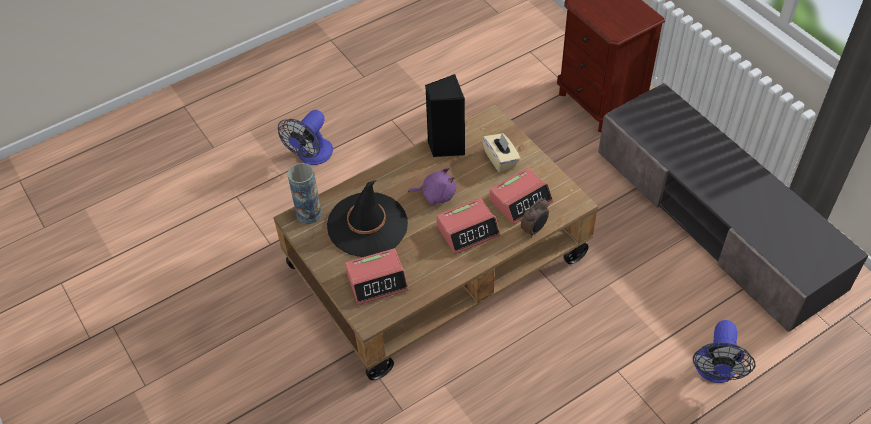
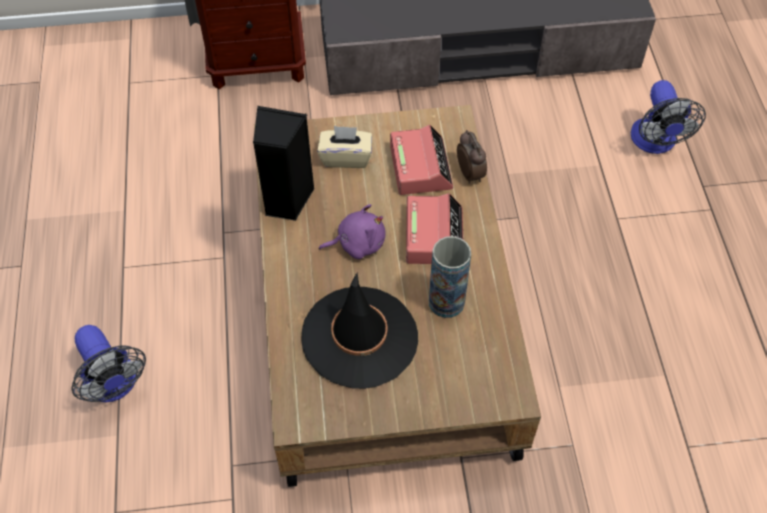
camera: 65 degrees left, 5 degrees up
(309, 214) = (297, 398): vase -> vase (446, 302)
(377, 281) = (457, 363): alarm clock -> none
(436, 194) = (357, 243): purple plush toy -> purple plush toy turned 45 degrees clockwise
(715, 371) = (655, 143): fan -> fan turned 45 degrees clockwise

